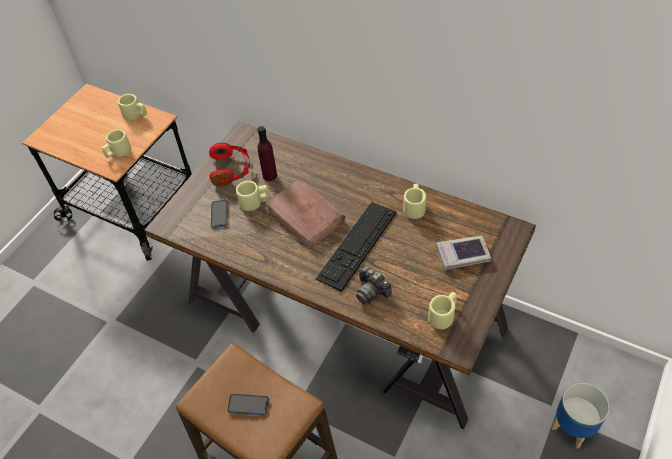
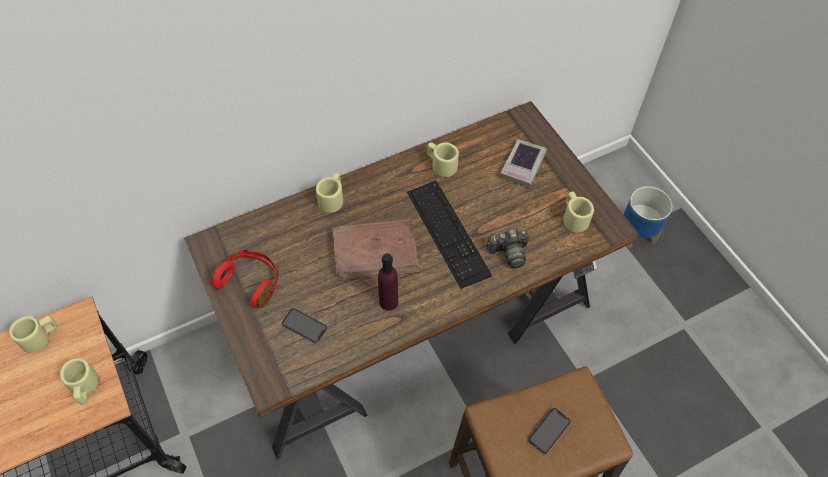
camera: 60 degrees left, 5 degrees up
(254, 201) = (316, 285): beige mug -> beige mug (332, 198)
(270, 175) = (293, 252): purple bottle -> purple bottle (388, 302)

